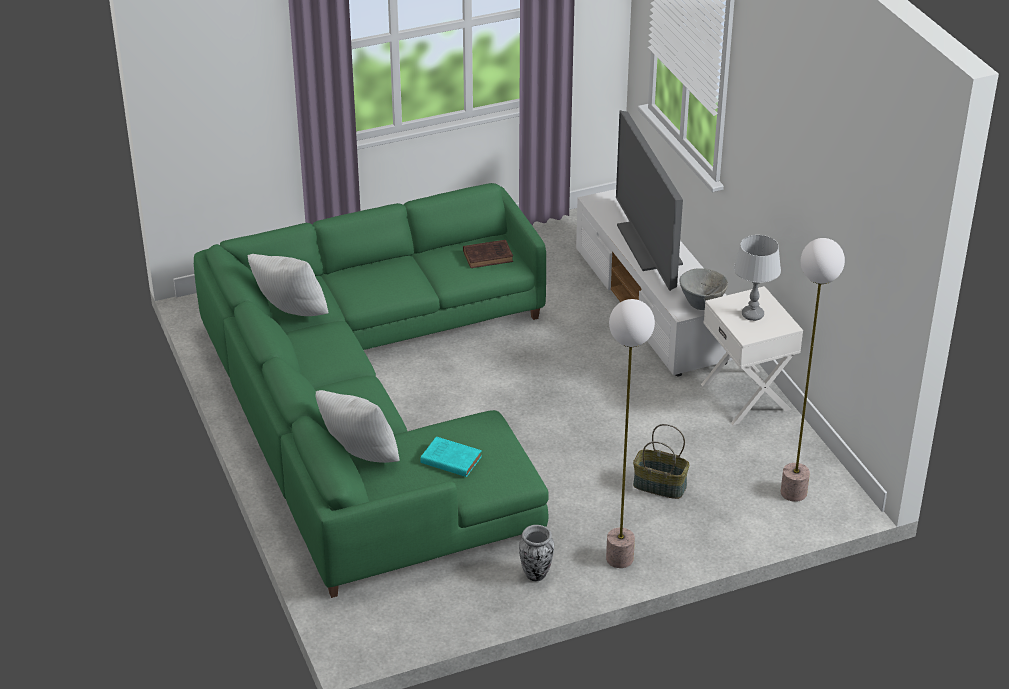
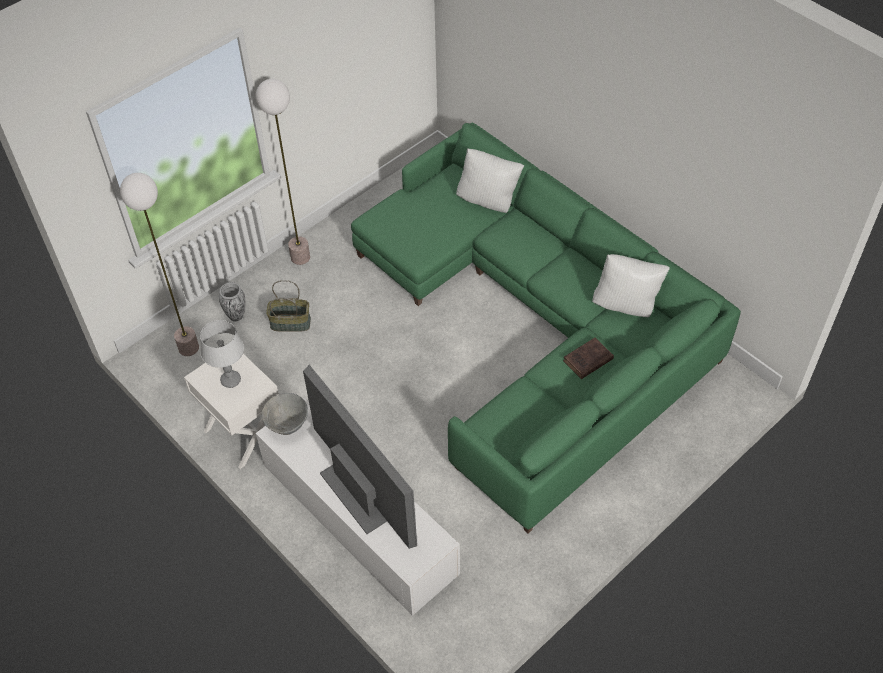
camera: 160 degrees right, 15 degrees up
(449, 459) = (425, 214): turquoise book -> none
(489, 256) = (503, 427): brown book -> brown book (587, 361)
(536, 574) = (351, 230): vase -> vase (236, 315)

